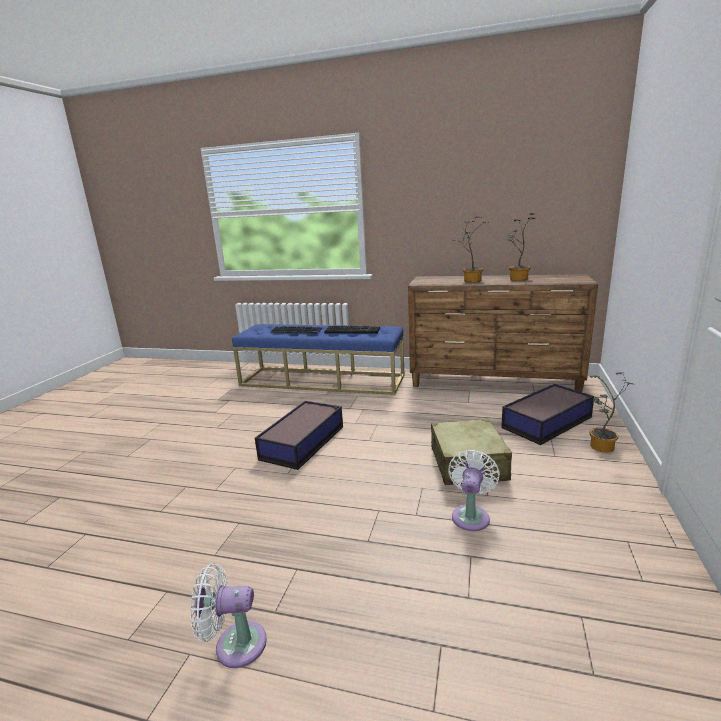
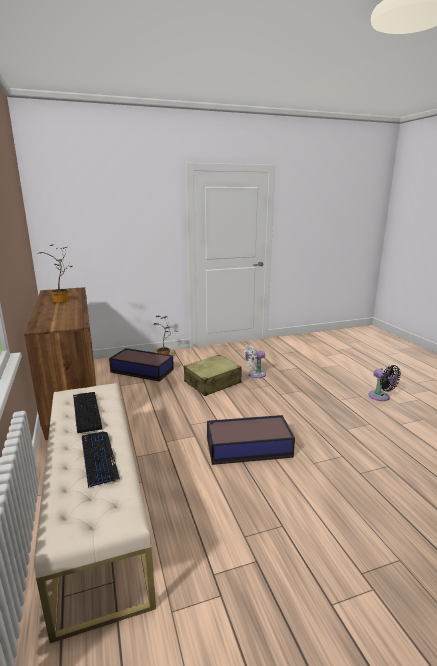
camera: 125 degrees left, 0 degrees up
(235, 644) = (381, 397): white fan -> black fan
(322, 380) = (97, 507): blue bench -> beige bench
(470, 280) = (65, 311): potted plant -> none

